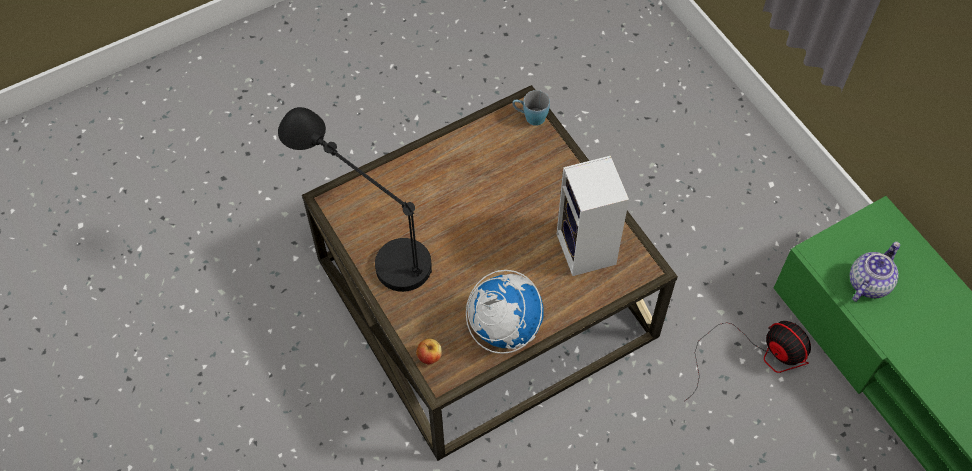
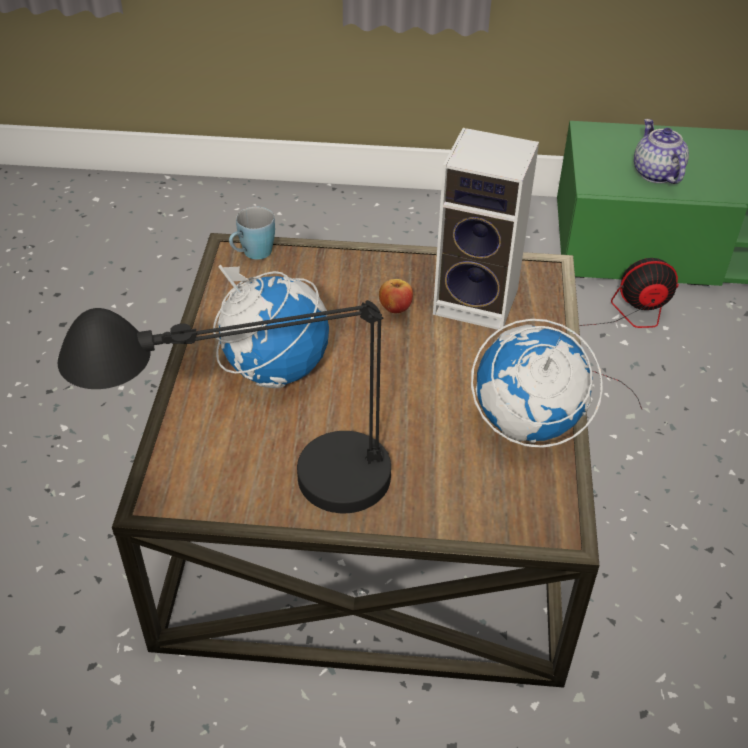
camera: 55 degrees left, 15 degrees down
(429, 356) = (510, 522): apple -> apple (395, 308)
(450, 189) = (274, 369): none -> globe

